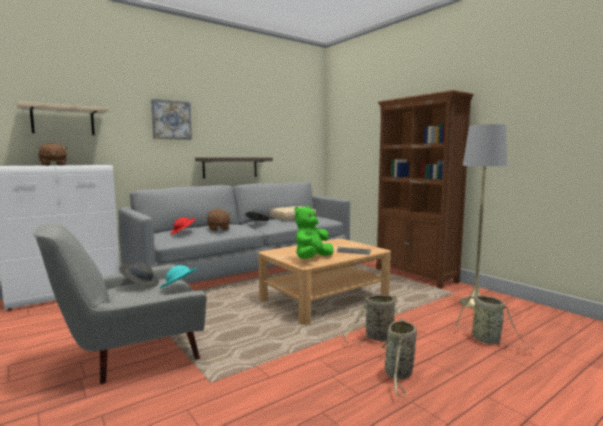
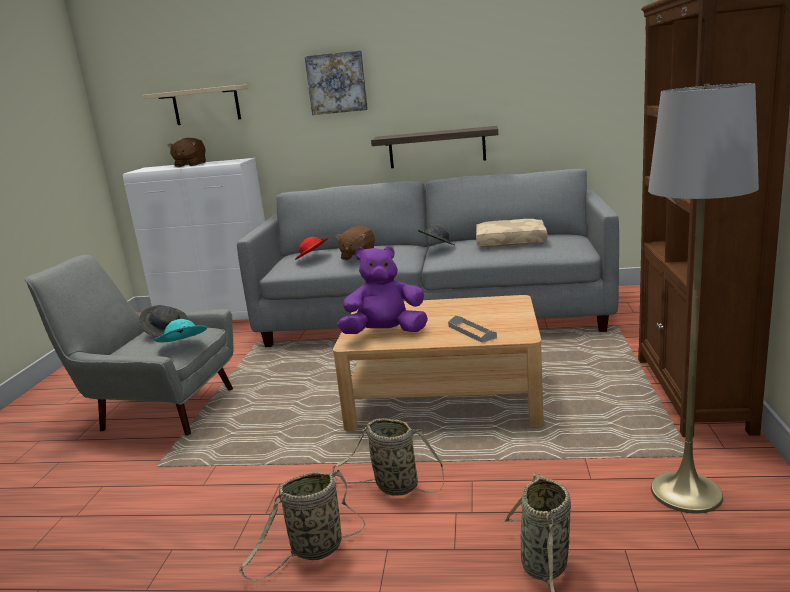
camera: 45 degrees right, 10 degrees up
(312, 259) = (385, 333): green plush toy -> purple plush toy

